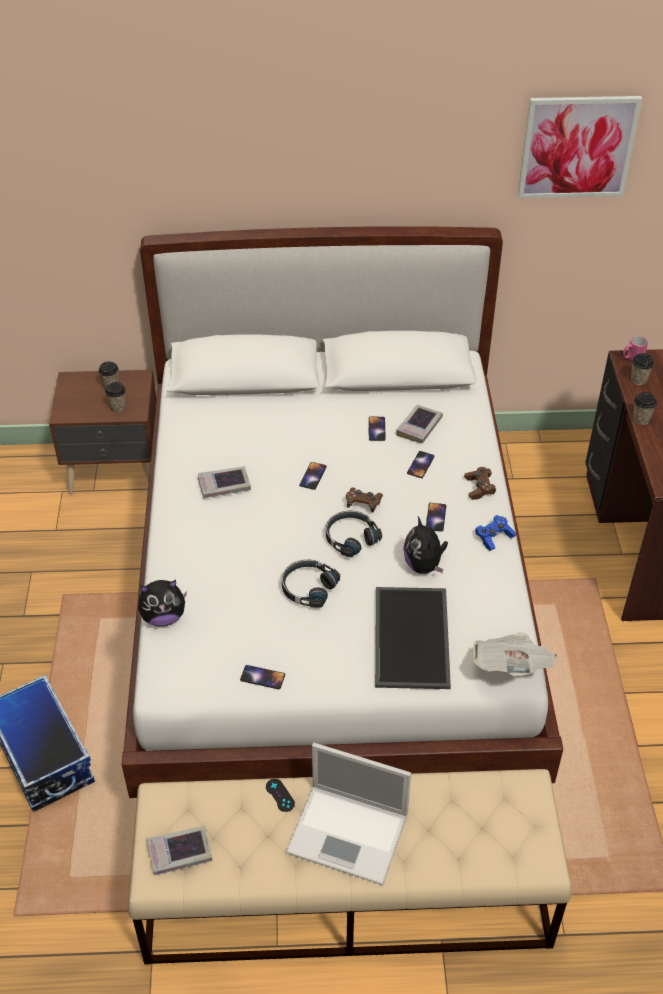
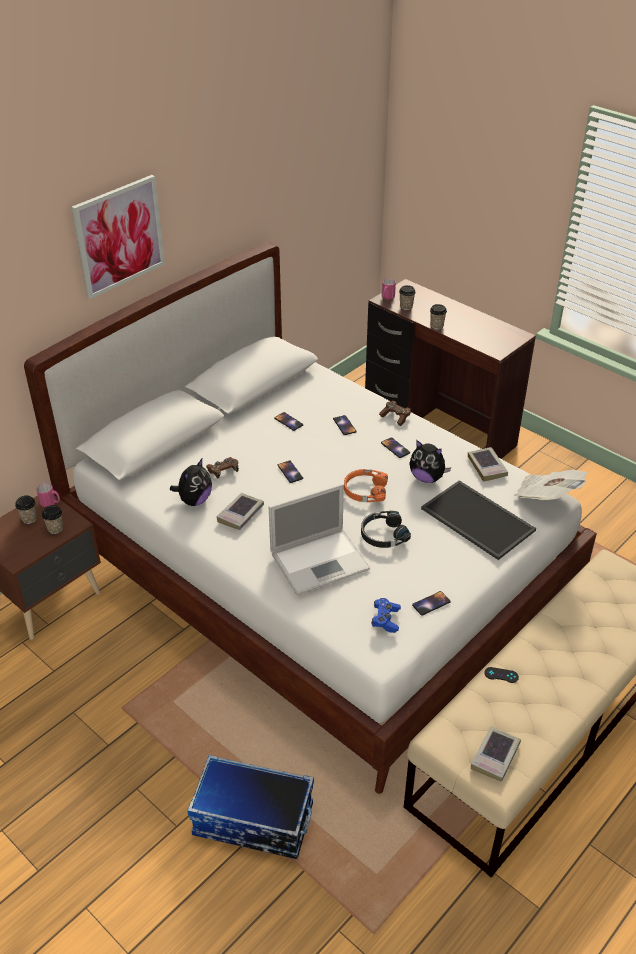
camera: 45 degrees left, 5 degrees down
(140, 383) = (51, 503): none -> pink mug
(163, 617) = (319, 618): plush toy -> plush toy (194, 500)
(350, 537) = (365, 491): black headphones -> orange headphones
(350, 834) = (565, 662): laptop -> laptop (321, 560)
(363, 504) = (344, 467): brown game controller -> brown game controller (223, 471)
(419, 427) = (313, 405): book -> book (487, 467)
(494, 537) = (441, 438): blue game controller -> blue game controller (385, 620)
(577, 147) = (301, 157): picture -> picture (119, 236)

